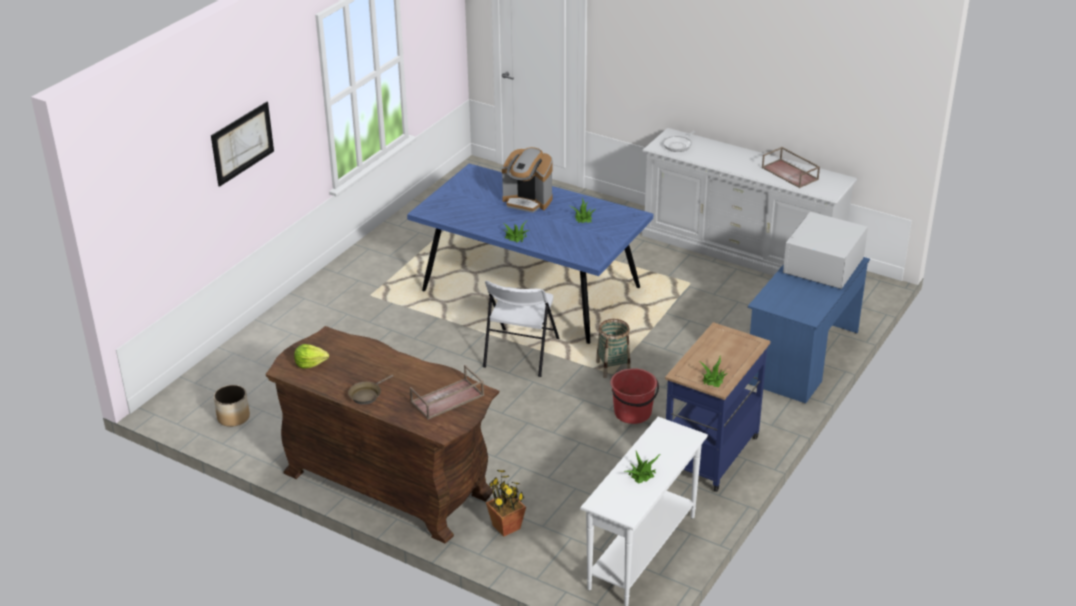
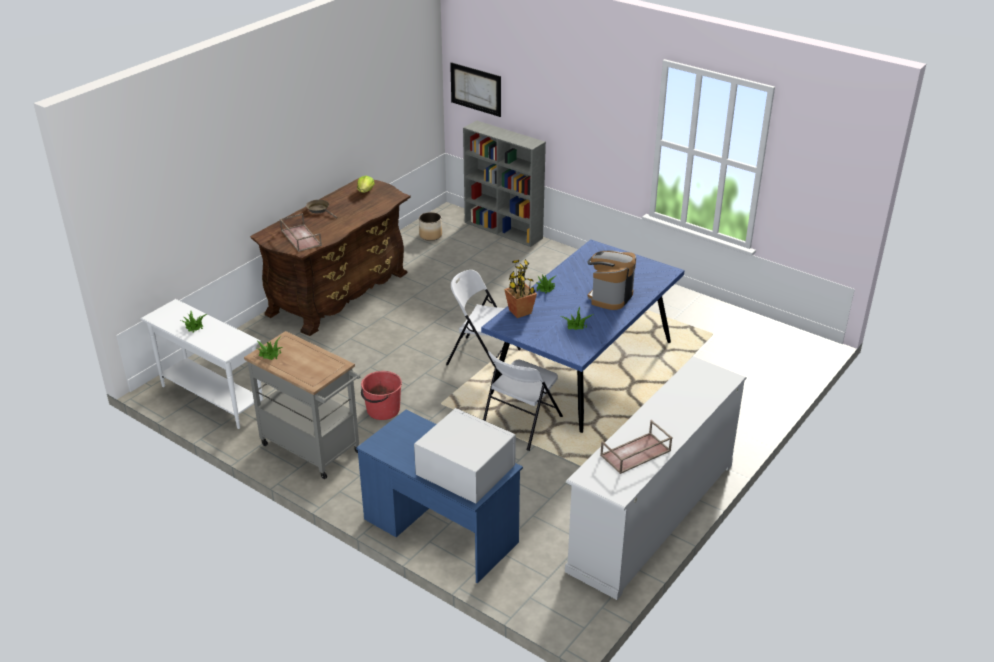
camera: 95 degrees right, 0 degrees up
(227, 356) = (504, 230): none -> grey bookcase
(242, 143) = (566, 103): picture -> picture (475, 89)
(506, 526) = (269, 340): potted plant -> potted plant (520, 312)
(613, 367) = (451, 405): basket -> none
(633, 322) = (521, 423): none -> white chair
(678, 145) = (702, 380): frying pan -> none
(713, 453) = (313, 449): blue cart -> grey cart

